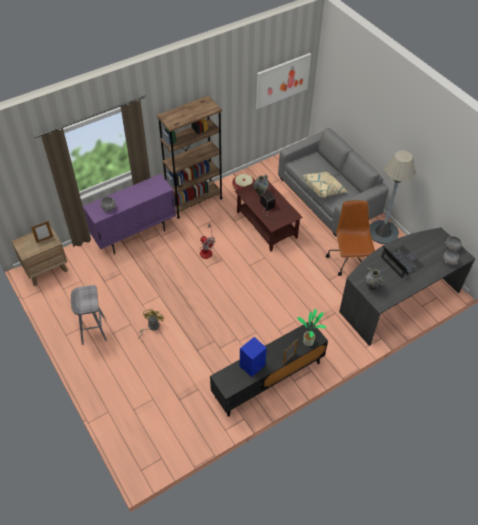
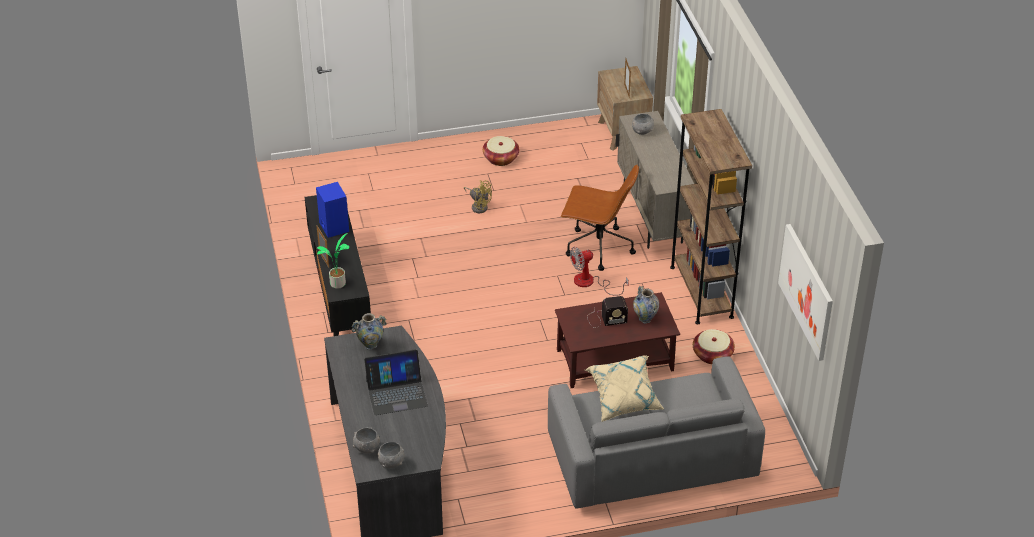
camera: 110 degrees right, 10 degrees down
(93, 330) = (501, 158): grey stool -> basket
(135, 235) = (652, 218): purple cabinet -> beige cabinet
(349, 261) = (493, 434): brown office chair -> brown office chair (598, 248)
(383, 232) = (535, 500): grey floor lamp -> none

